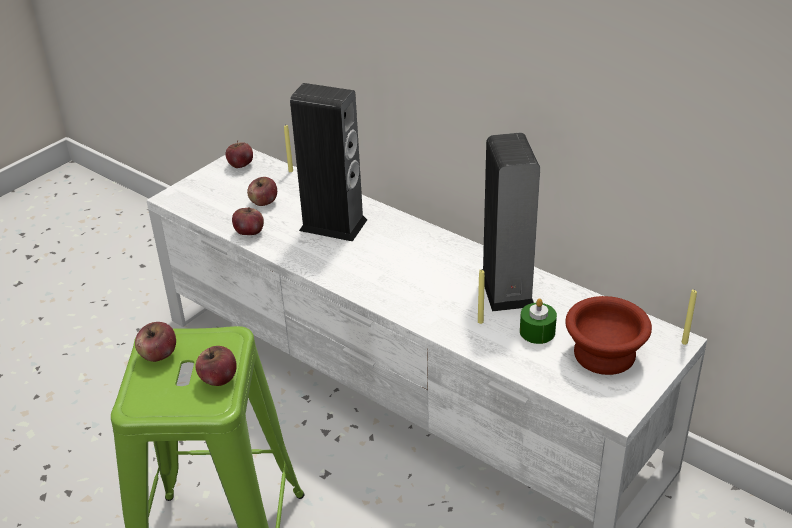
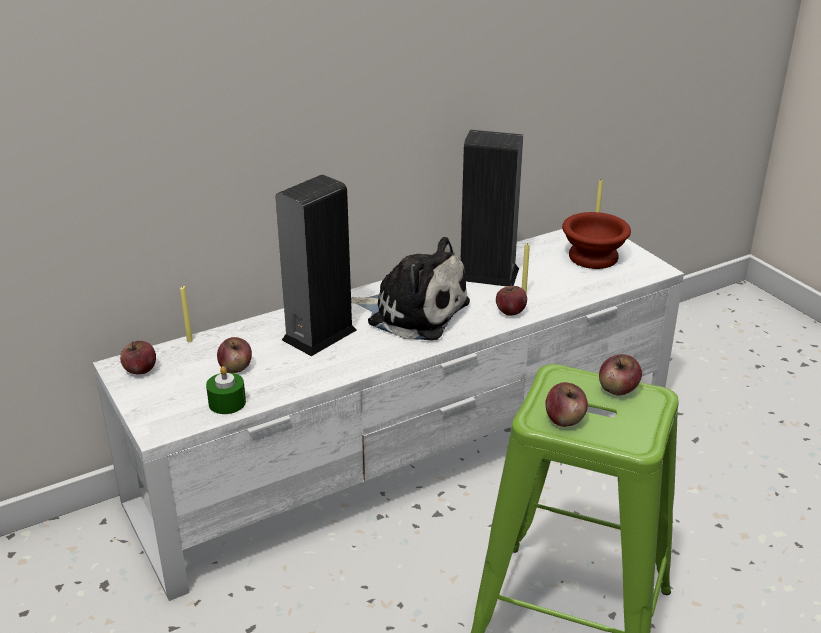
camera: 70 degrees left, 5 degrees down
(249, 232) = (286, 386): apple -> apple (510, 312)
(402, 262) = (413, 312): none -> plush toy
(537, 332) = (551, 275): green candle -> green candle (227, 403)

